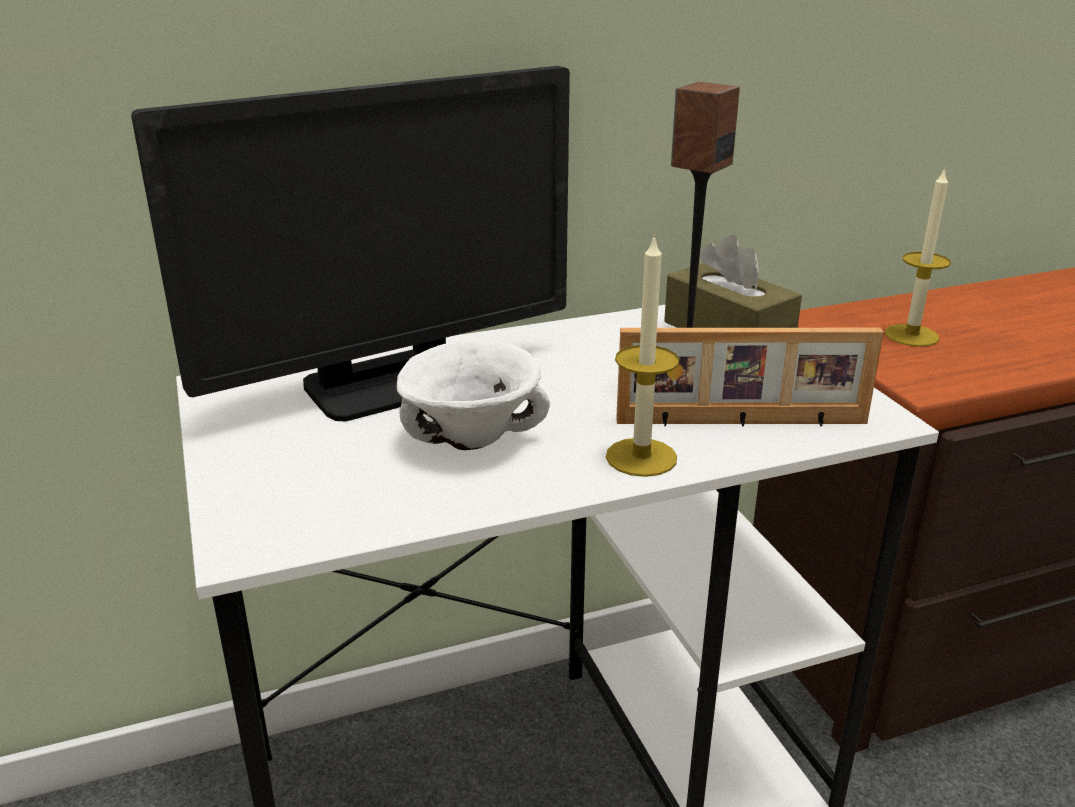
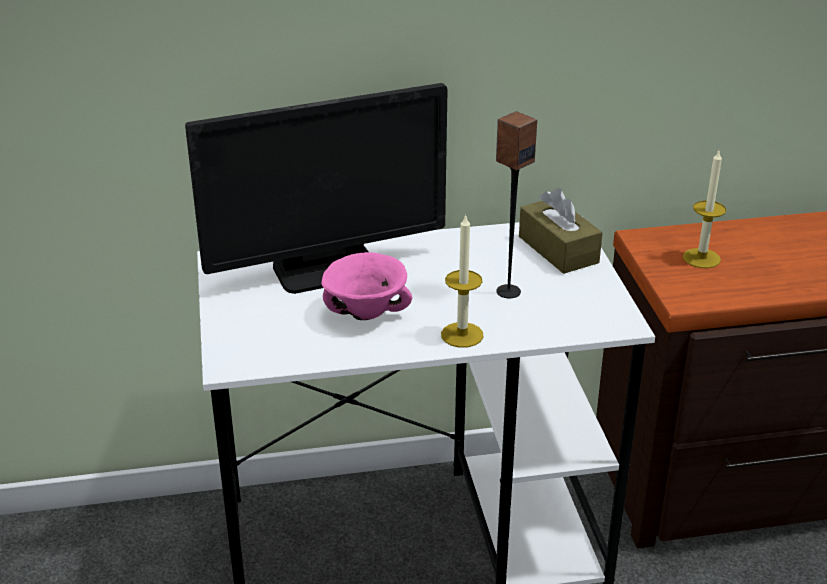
camera: 10 degrees right, 5 degrees up
(474, 439) = (367, 313): white bowl -> pink bowl
(741, 423) = (533, 318): picture frame -> none

